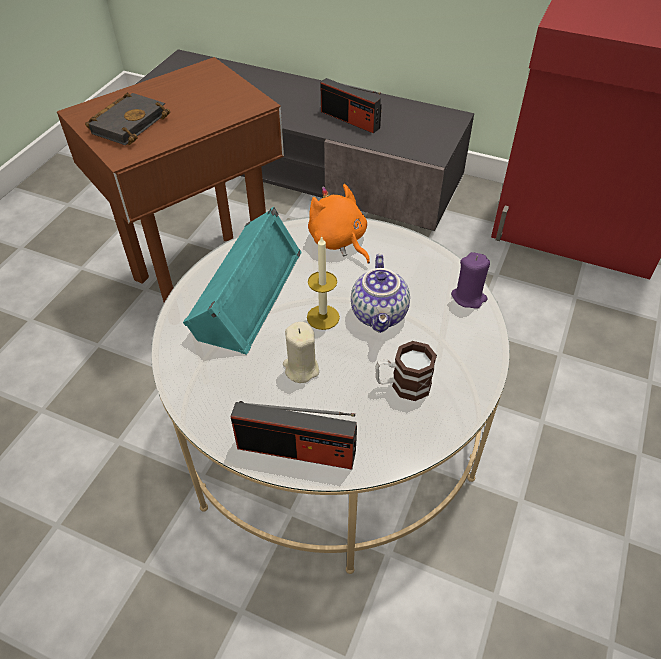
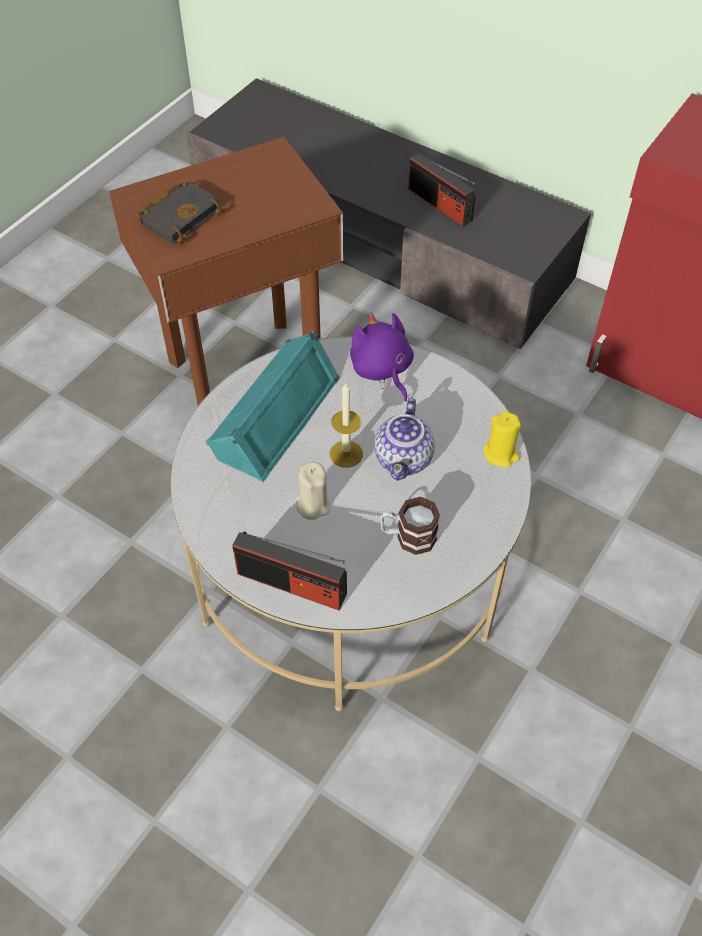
camera: 10 degrees right, 5 degrees up
(339, 241) = (382, 370): orange plush toy -> purple plush toy
(468, 297) = (501, 454): purple candle -> yellow candle

